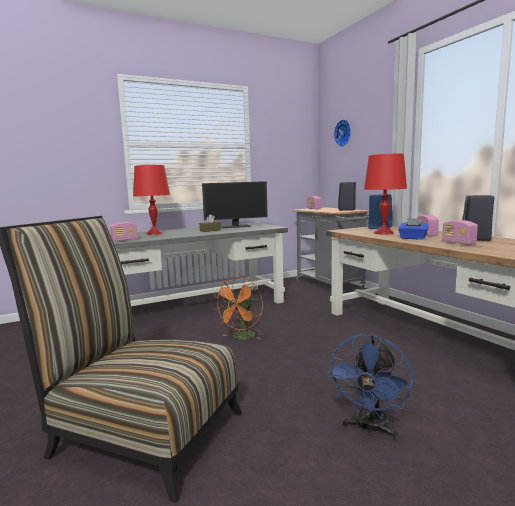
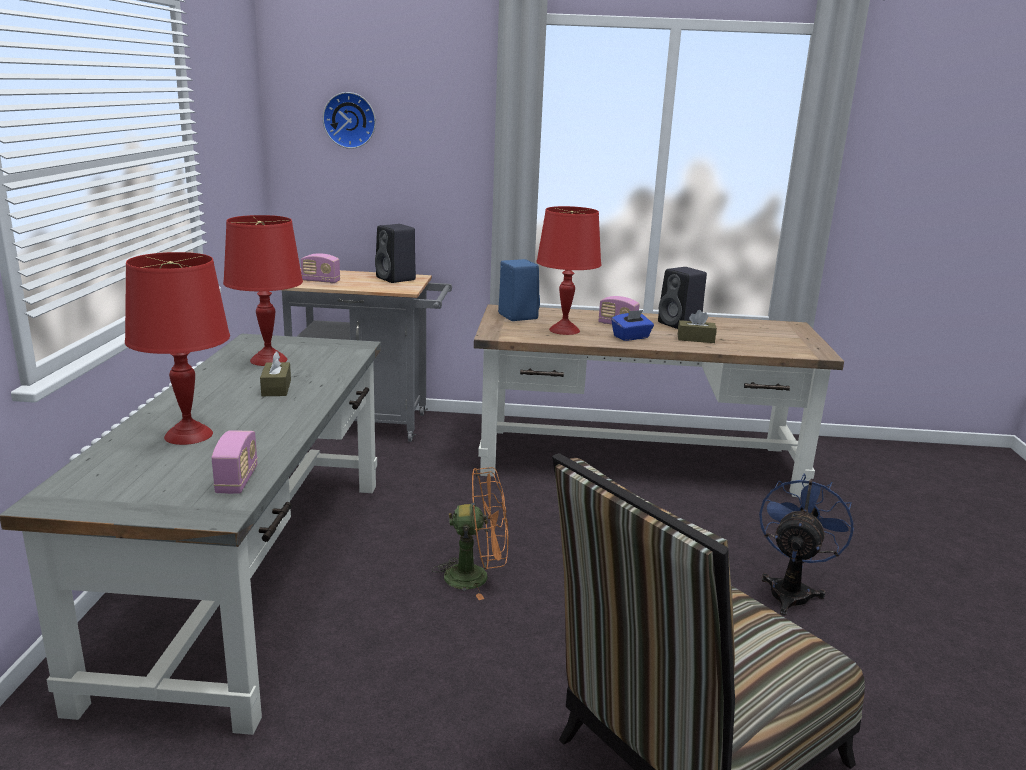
camera: 60 degrees left, 10 degrees up
(236, 226) = (268, 360): monitor -> red table lamp
(242, 338) = (476, 577): orange fan -> orange fan turned 60 degrees counterclockwise
(370, 429) = (791, 590): blue fan -> blue fan turned 120 degrees counterclockwise
(458, 243) = (695, 339): radio -> brown tissue box

